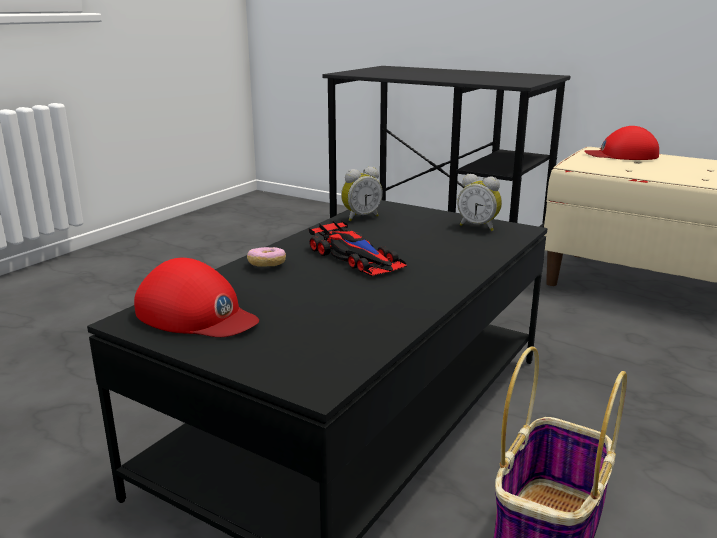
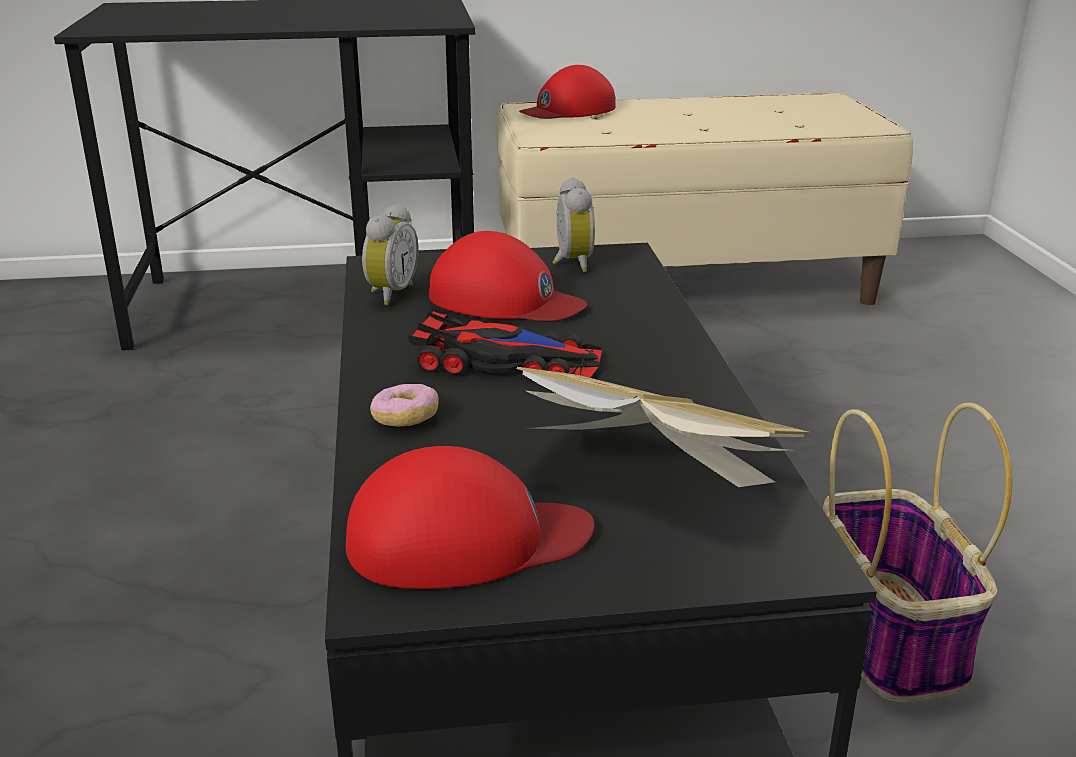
camera: 40 degrees left, 5 degrees up
(326, 324) = (657, 474): none -> book
(409, 233) = (504, 300): none -> red cap
(478, 226) = (570, 263): alarm clock -> alarm clock turned 90 degrees counterclockwise

